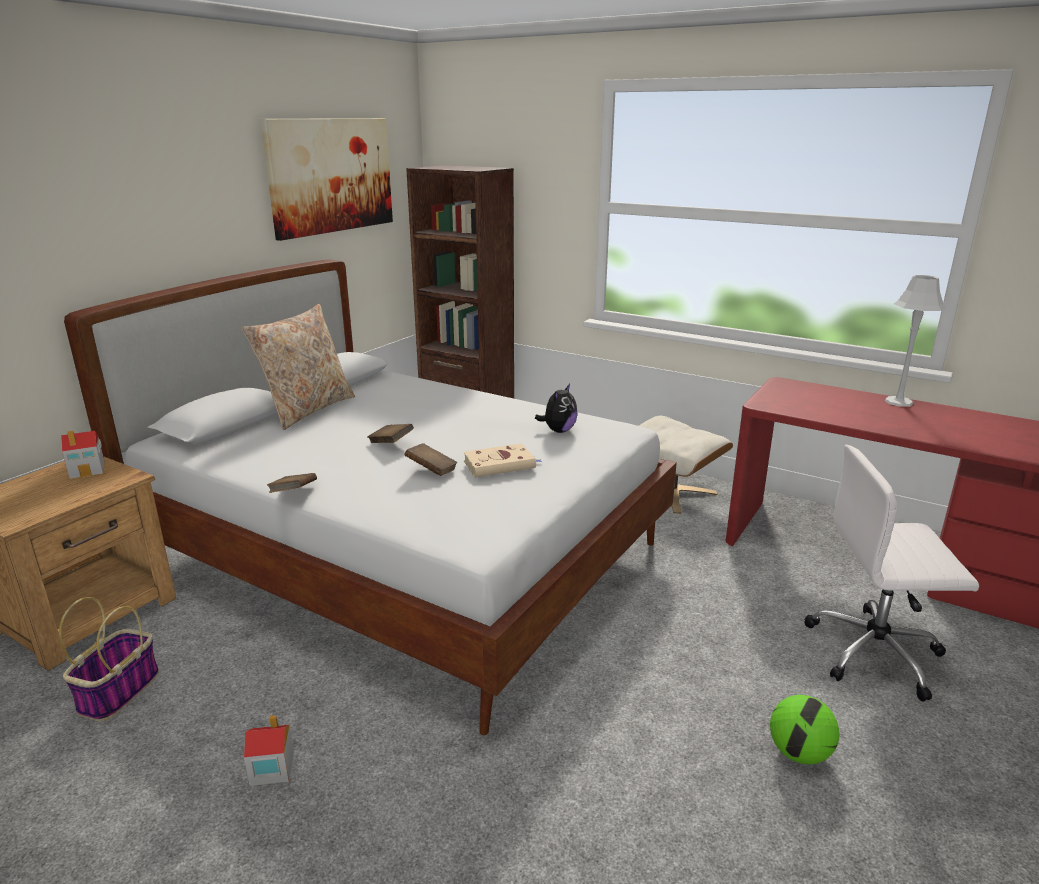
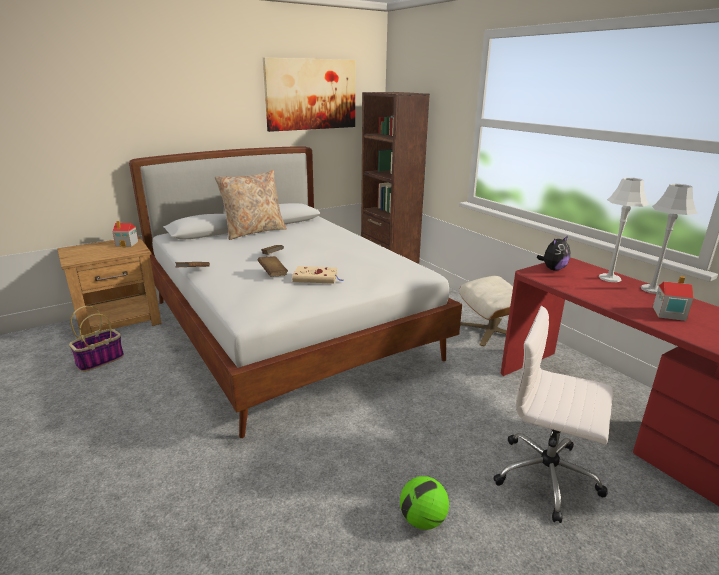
camera: 25 degrees right, 0 degrees up
(271, 768) = (128, 418): toy house -> toy house (668, 313)
(558, 430) = (378, 266): plush toy -> plush toy (553, 269)
(845, 396) = (609, 278): none -> white table lamp

